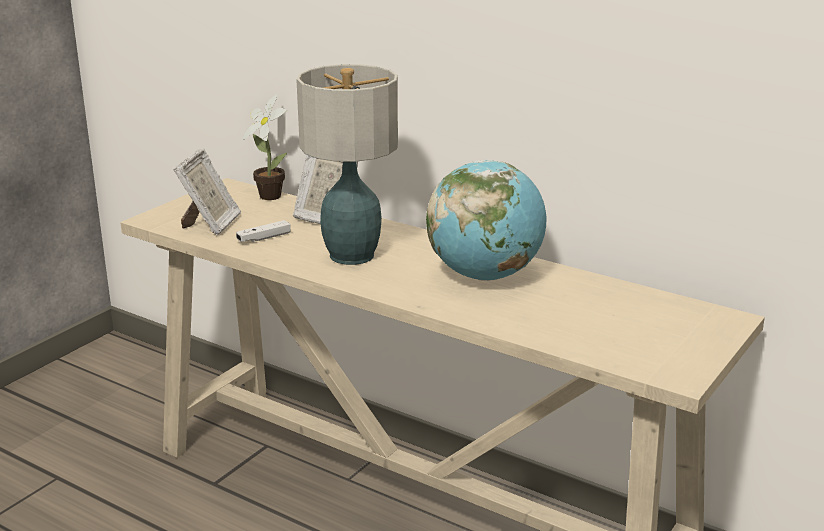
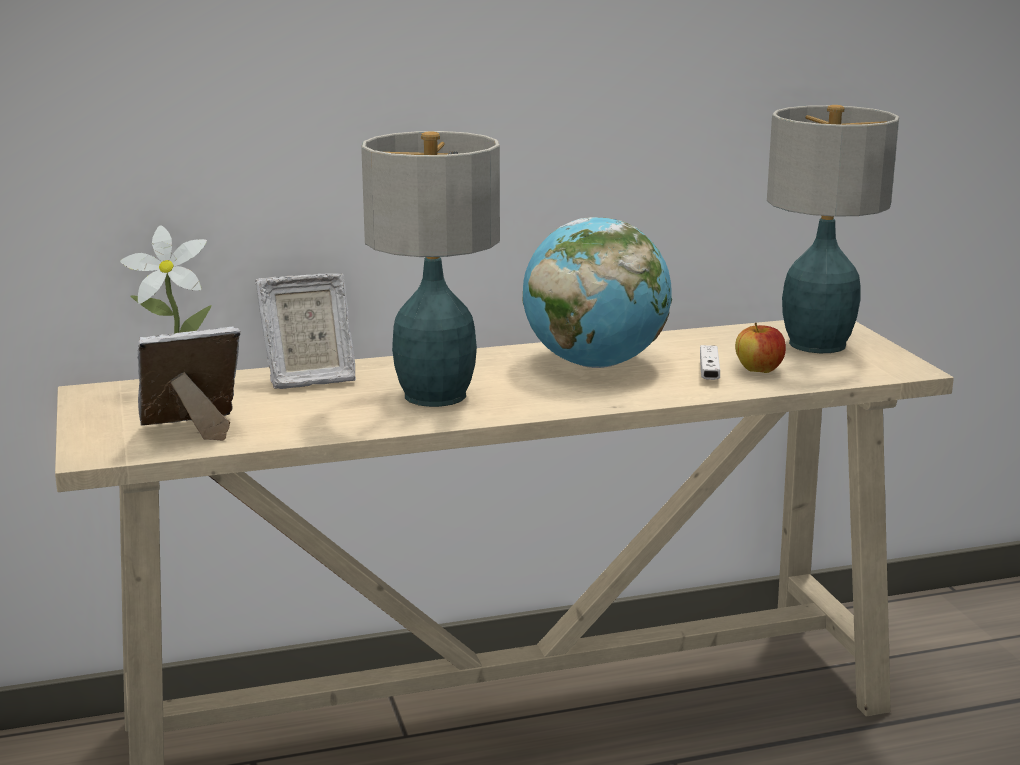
camera: 50 degrees left, 5 degrees down
(210, 225) = (193, 430): picture frame -> picture frame turned 75 degrees counterclockwise
(264, 238) = (296, 418): white game controller -> white game controller (709, 372)
(569, 326) = (758, 370): none -> apple
(668, 329) = (819, 345): none -> table lamp

